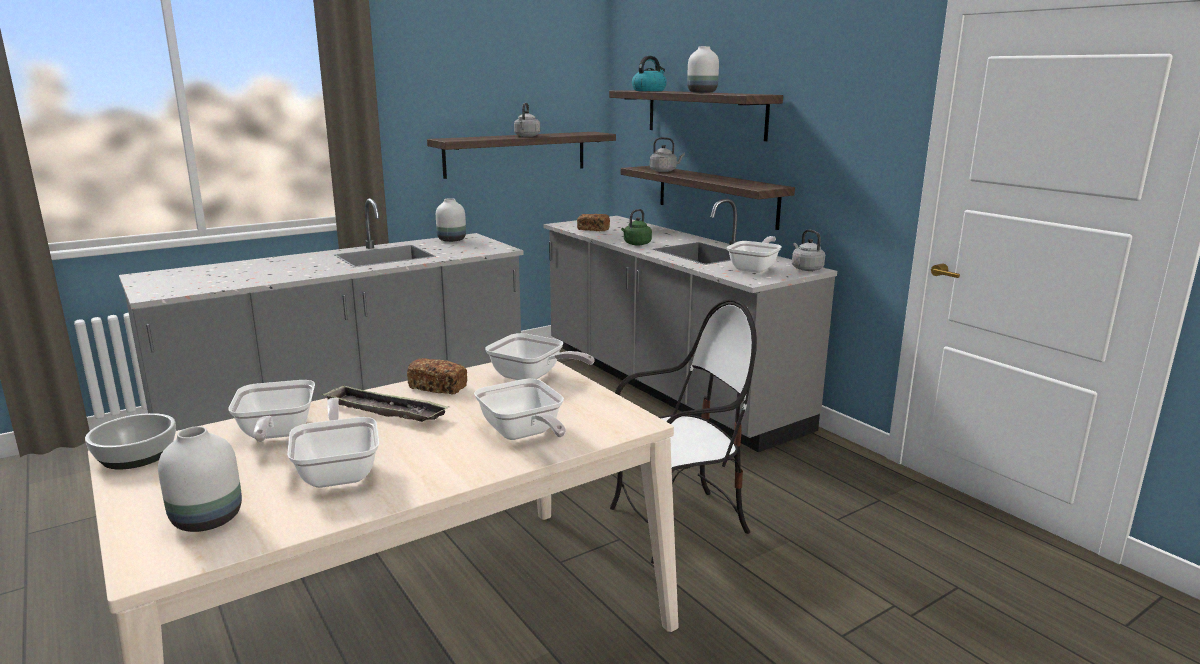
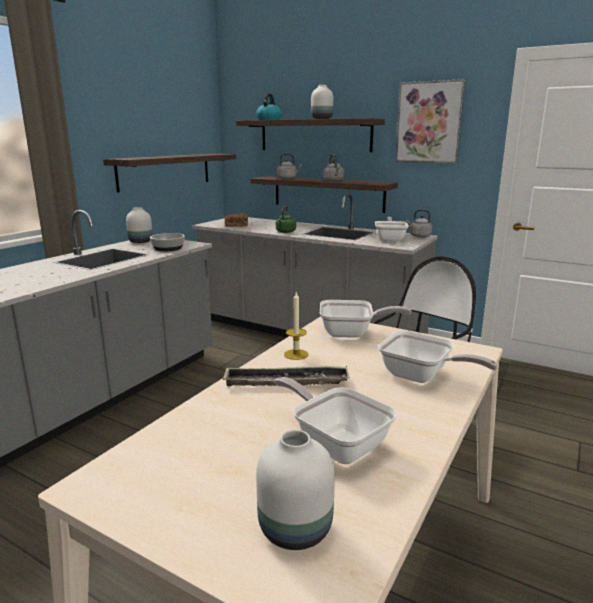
camera: 25 degrees left, 0 degrees up
(136, 455) = (107, 484): bowl -> bowl (168, 248)
(275, 435) = (224, 426): frying pan -> none
(438, 387) = (296, 354): bread -> candle
(526, 136) = (179, 156): grey kettle -> grey kettle (334, 180)
(835, 103) = (429, 122): none -> picture

